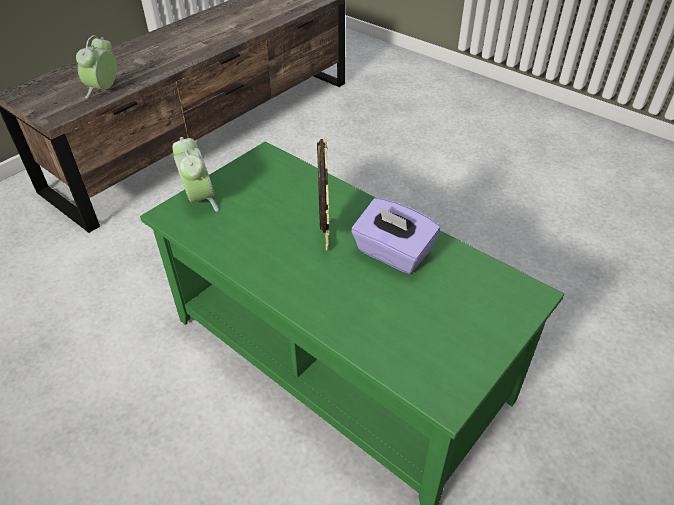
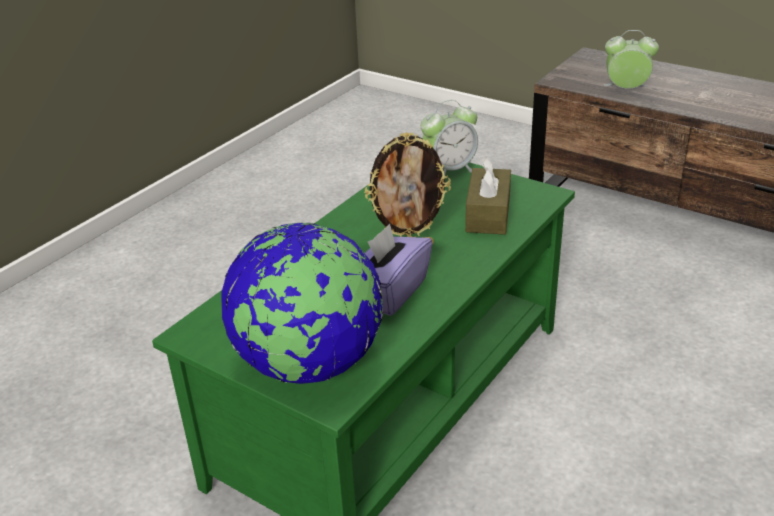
camera: 85 degrees right, 10 degrees down
(285, 187) = (488, 214): none -> brown tissue box
(490, 307) = (309, 364): none -> globe

